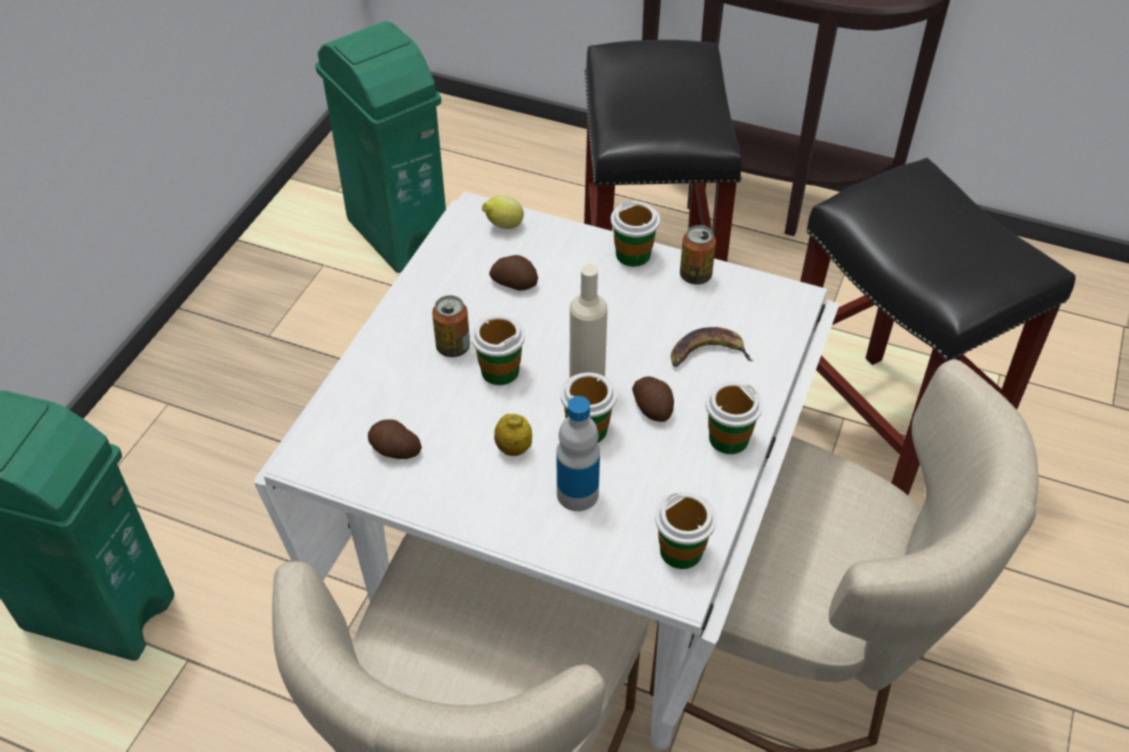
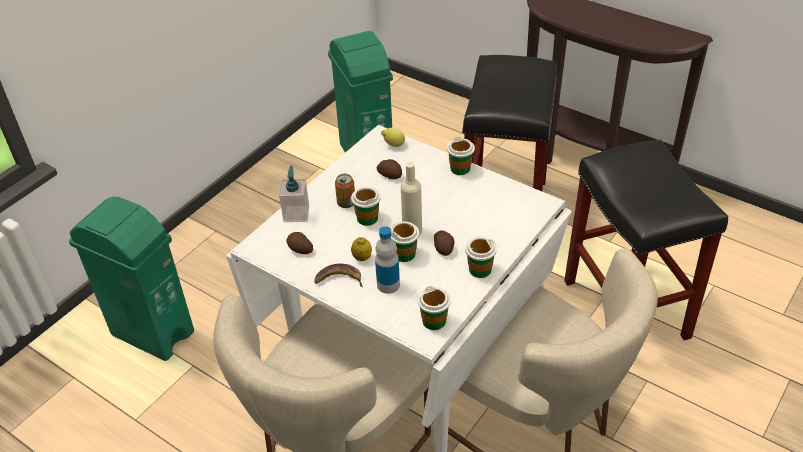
camera: 15 degrees right, 5 degrees down
(367, 381) = (296, 214): none -> soap dispenser
(695, 276) = (491, 184): can -> none
(707, 354) = (483, 225): banana -> banana (338, 279)

